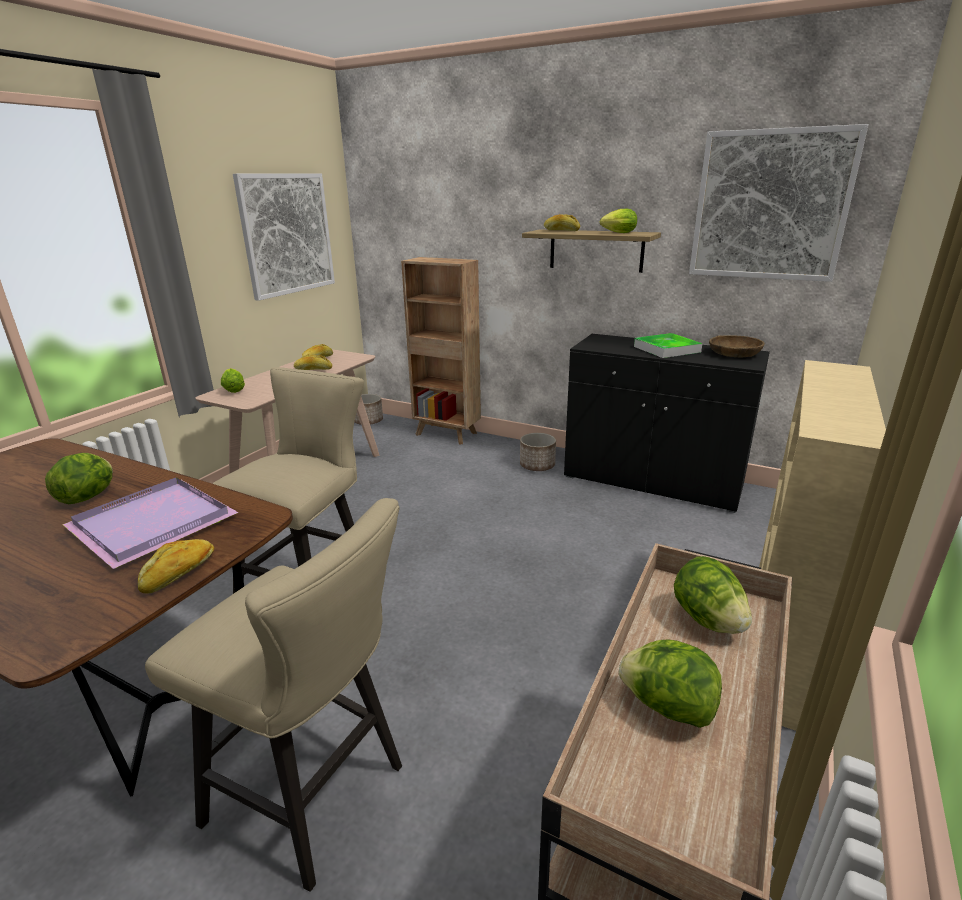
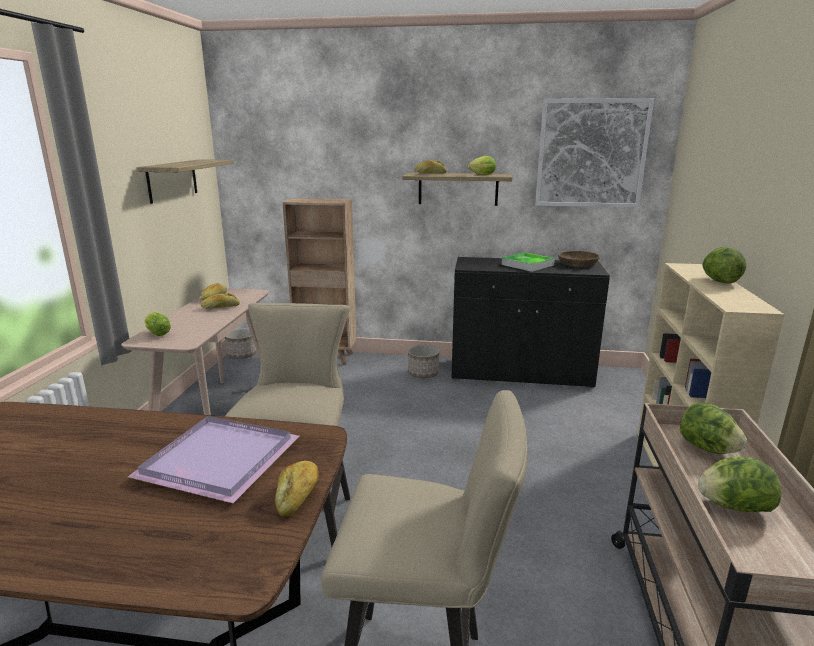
camera: 20 degrees left, 5 degrees down
(89, 496) = (119, 449): lettuce -> lettuce (719, 281)
(287, 234) = (172, 180): picture -> shelf

